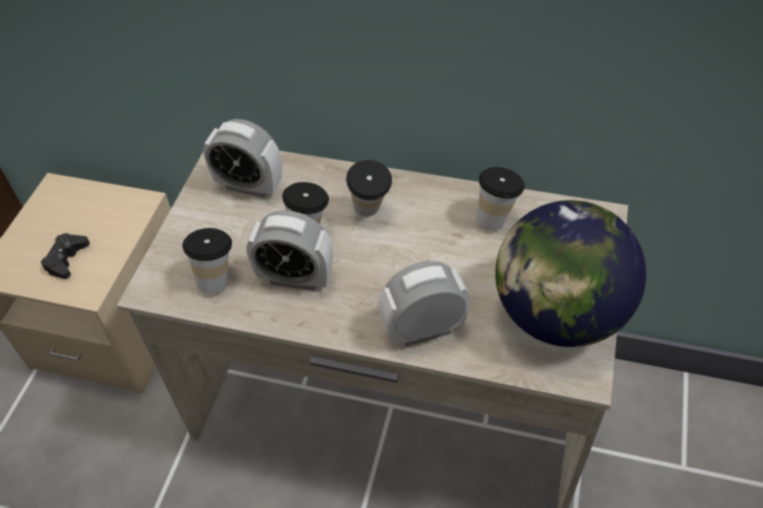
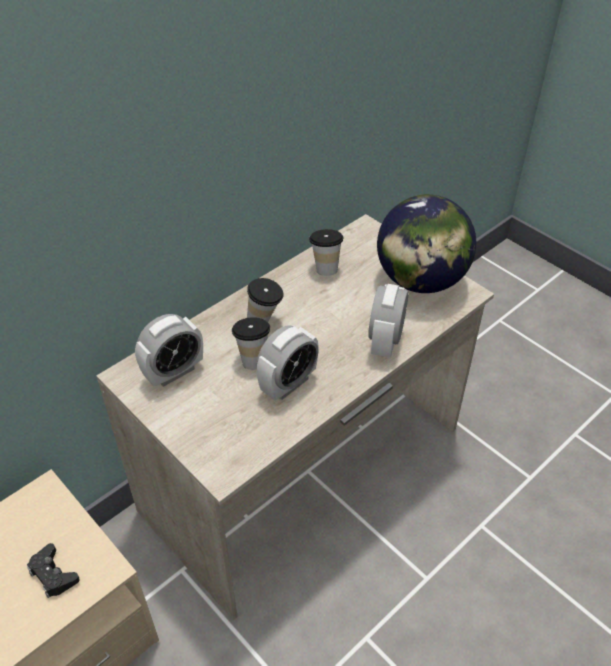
camera: 60 degrees left, 5 degrees down
(217, 278) = (248, 427): cup -> none

